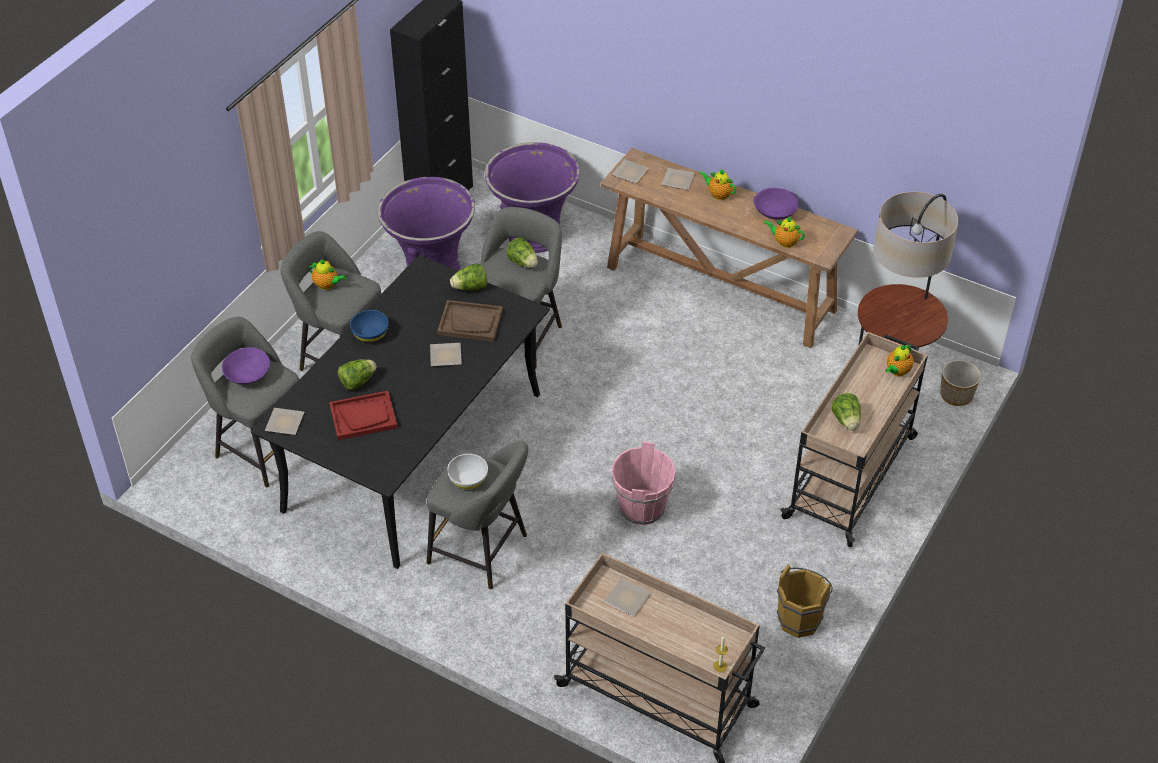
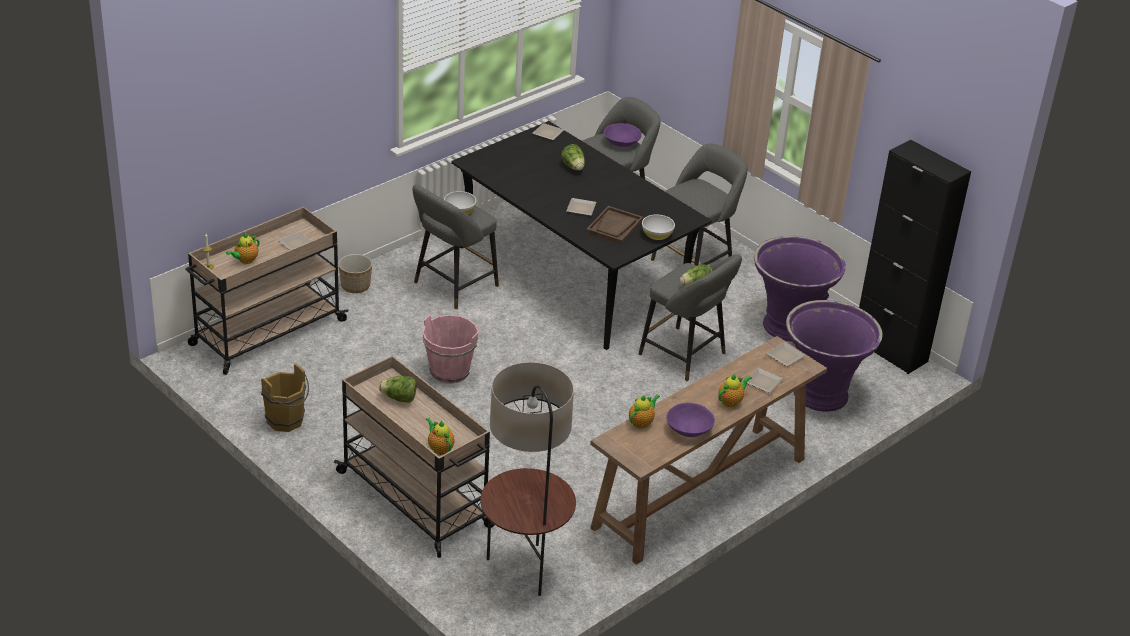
camera: 105 degrees right, 10 degrees down
(327, 285) = (708, 190): teapot -> teapot (245, 260)
(363, 417) = (535, 163): red tray -> none
(370, 334) = (624, 181): blue bowl -> none
(470, 288) = (657, 235): lettuce -> white bowl
(955, 395) = (478, 609): planter -> planter (355, 285)

